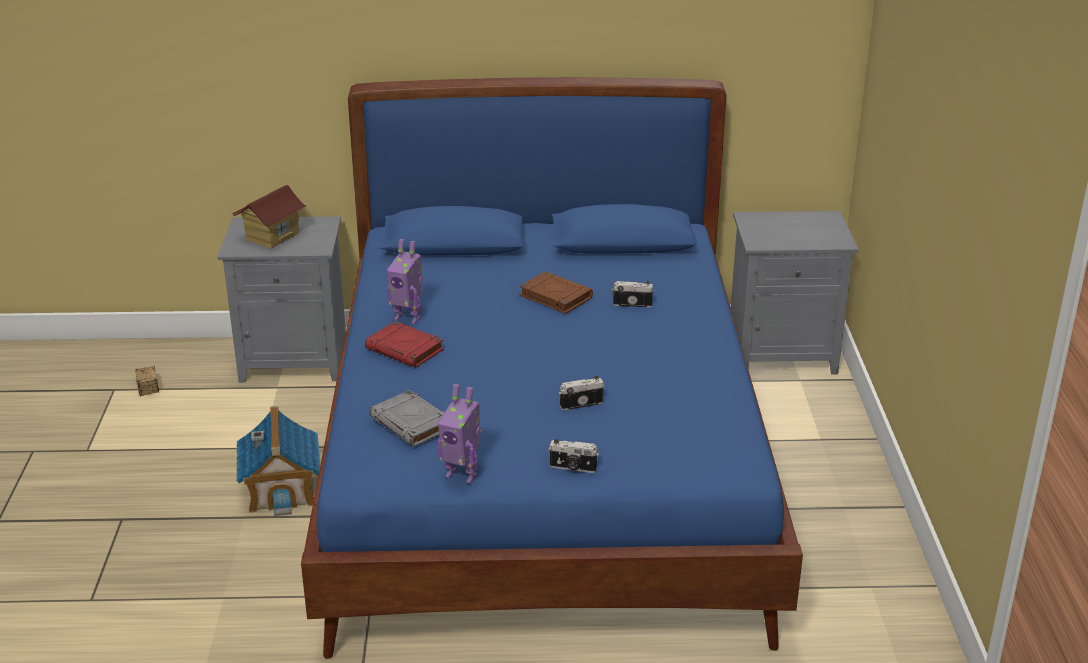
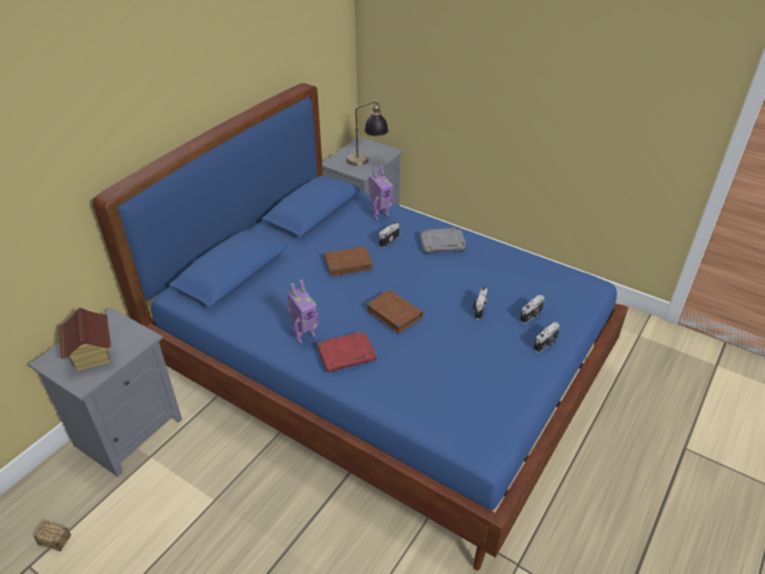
camera: 55 degrees left, 10 degrees up
(282, 489) = (276, 510): toy house -> none
(412, 424) = (448, 391): grey book -> grey book (443, 243)
(462, 474) = (520, 394): toy robot -> toy robot (380, 215)
(501, 351) = (393, 313): none -> brown book
(615, 443) = (532, 316): none -> camera
(790, 236) = (367, 161): none -> table lamp

